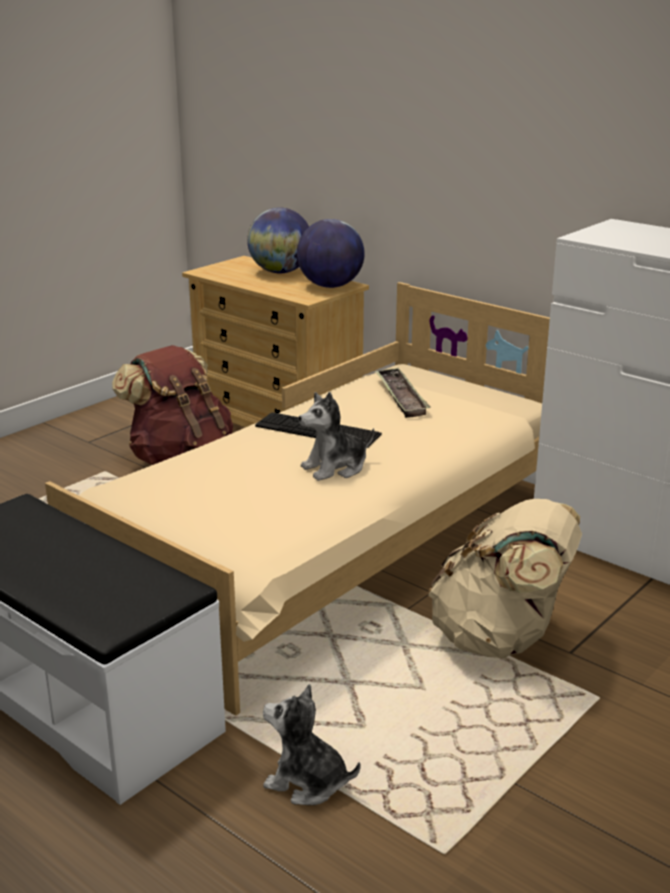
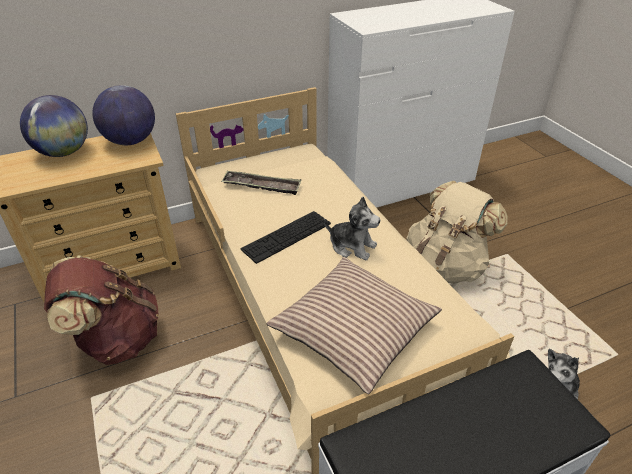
camera: 65 degrees left, 15 degrees up
(190, 495) = (353, 330): none -> pillow
(335, 468) = (352, 246): plush toy -> plush toy turned 60 degrees counterclockwise

